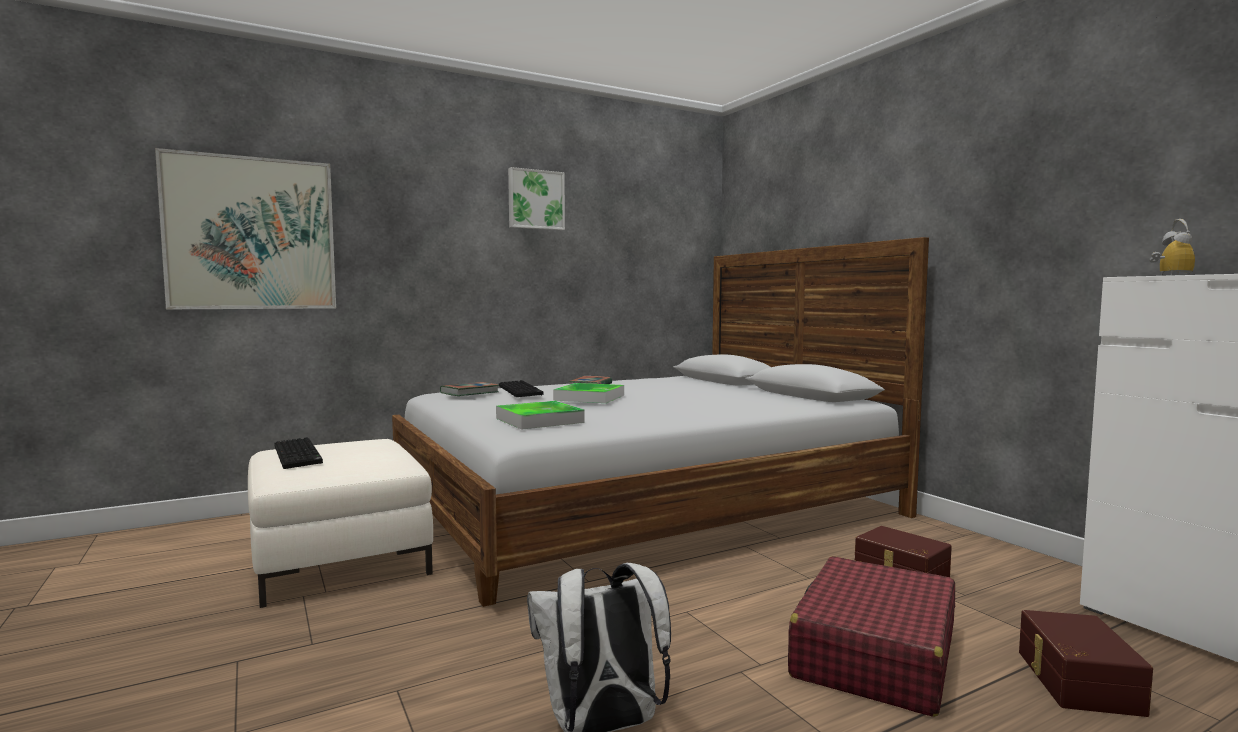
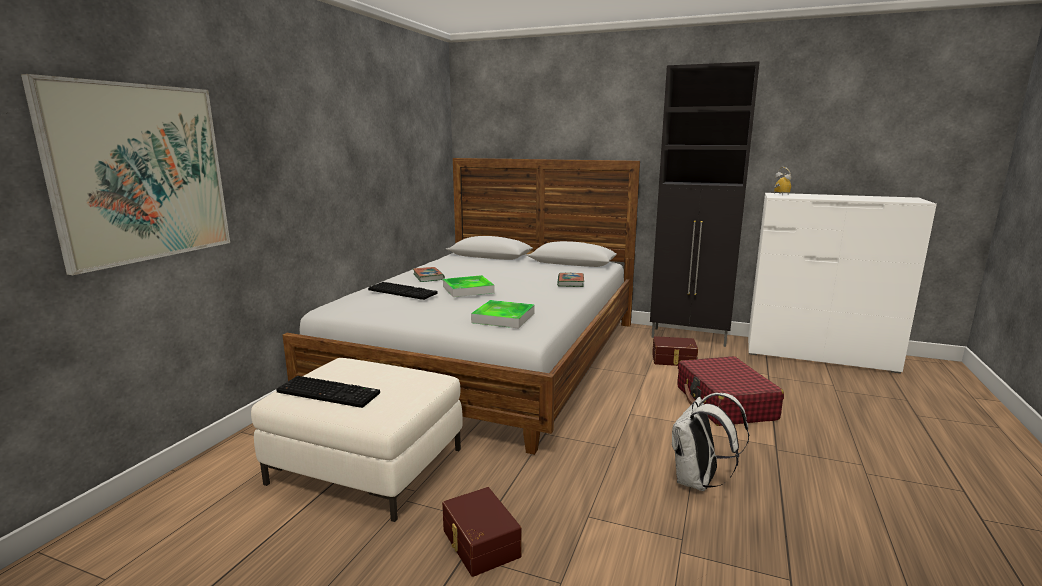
camera: 40 degrees left, 10 degrees up
(469, 393) = (372, 302): book -> book (570, 282)
(535, 200) = (354, 118): picture -> none
(998, 555) = (690, 337): none -> black cabinet
(1075, 681) = (788, 387): brown storage box -> brown storage box (479, 544)

